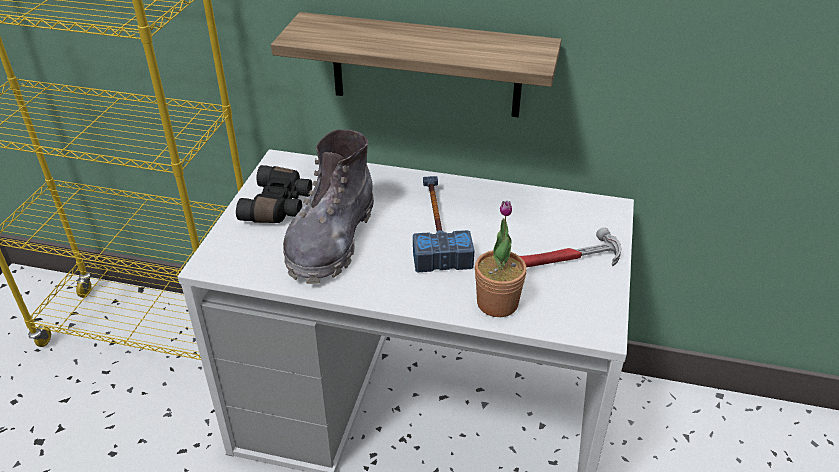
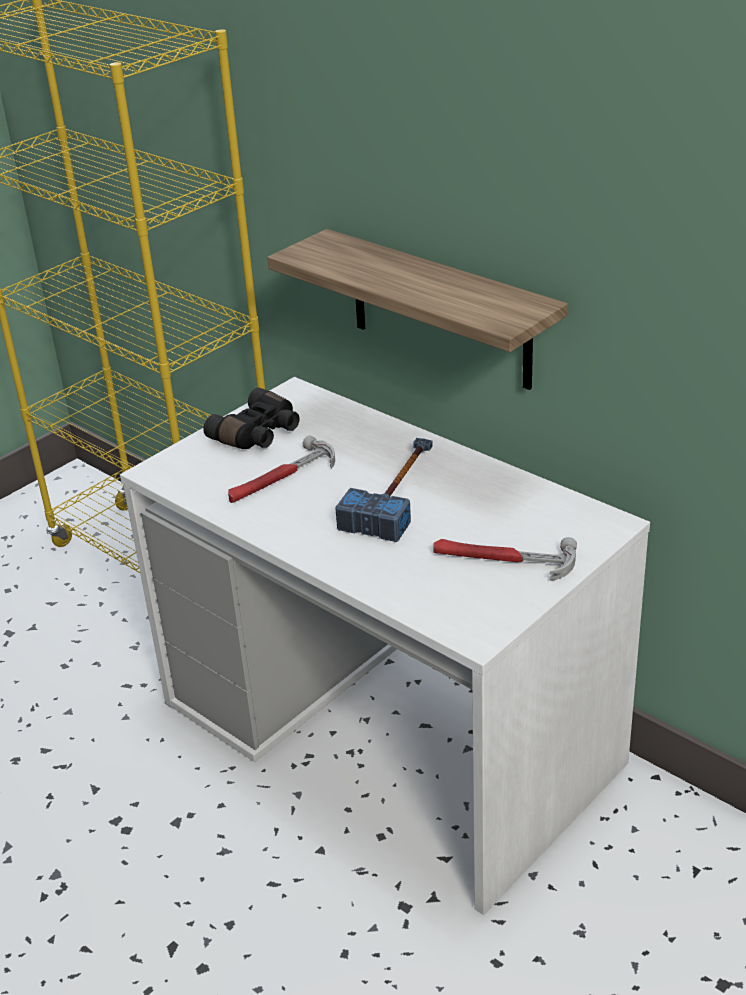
camera: 30 degrees right, 5 degrees down
(331, 240) = (281, 478): grey boot -> hammer
(497, 303) = (393, 580): potted plant -> none

